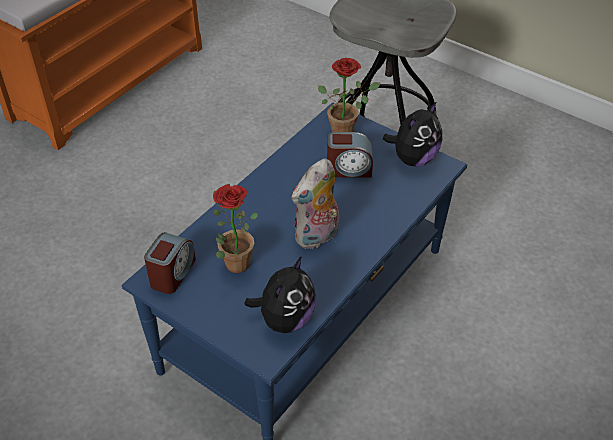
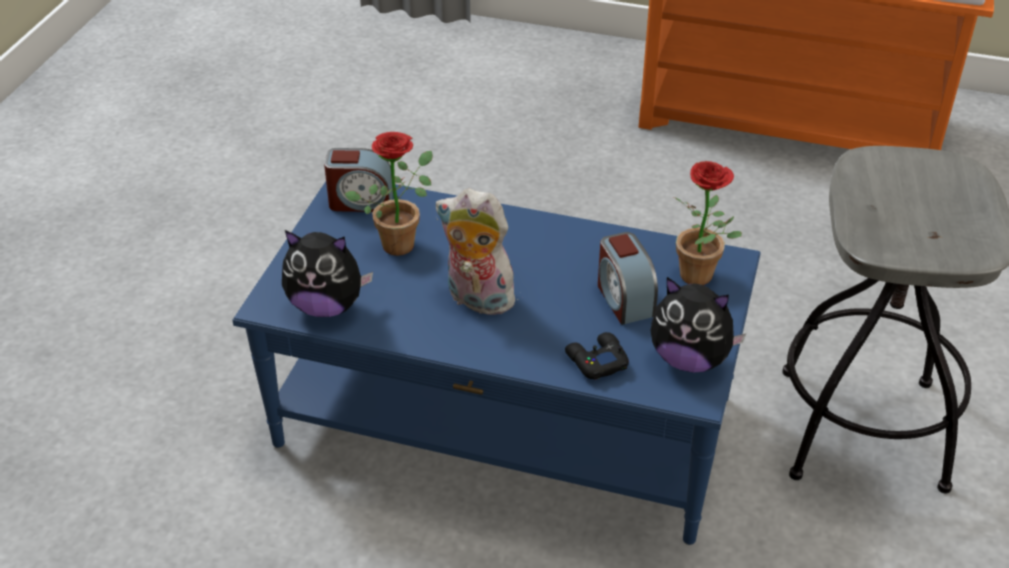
camera: 70 degrees right, 5 degrees down
(399, 197) = (596, 361): none -> black game controller

